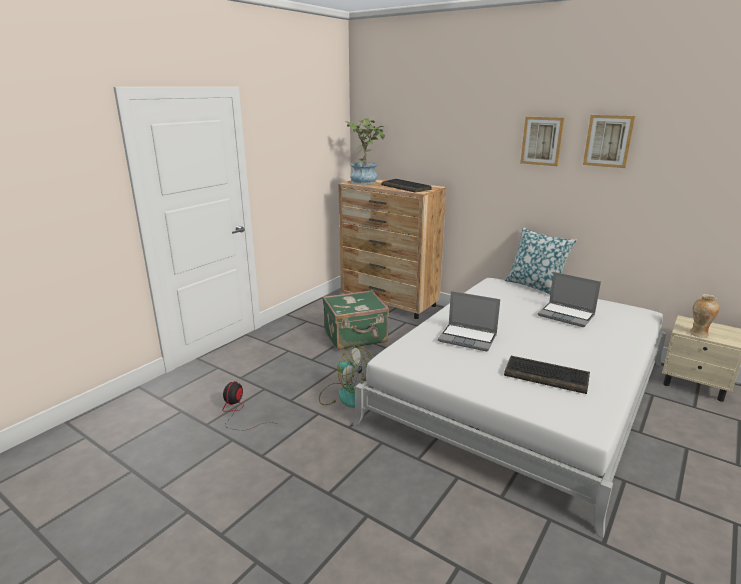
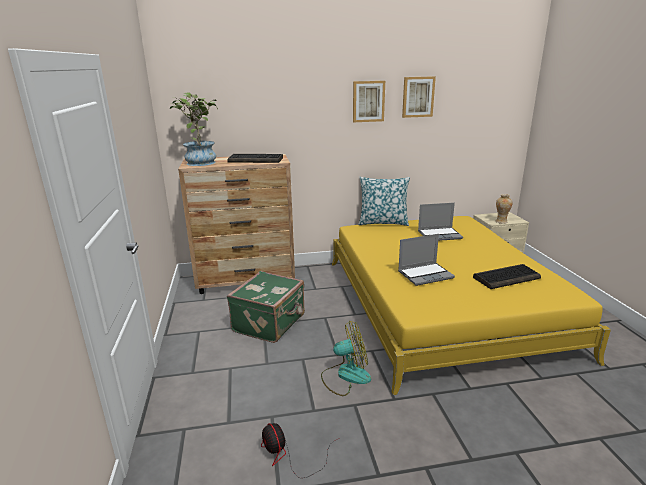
camera: 45 degrees left, 0 degrees up
(521, 392) = (439, 304): white bed -> yellow bed

